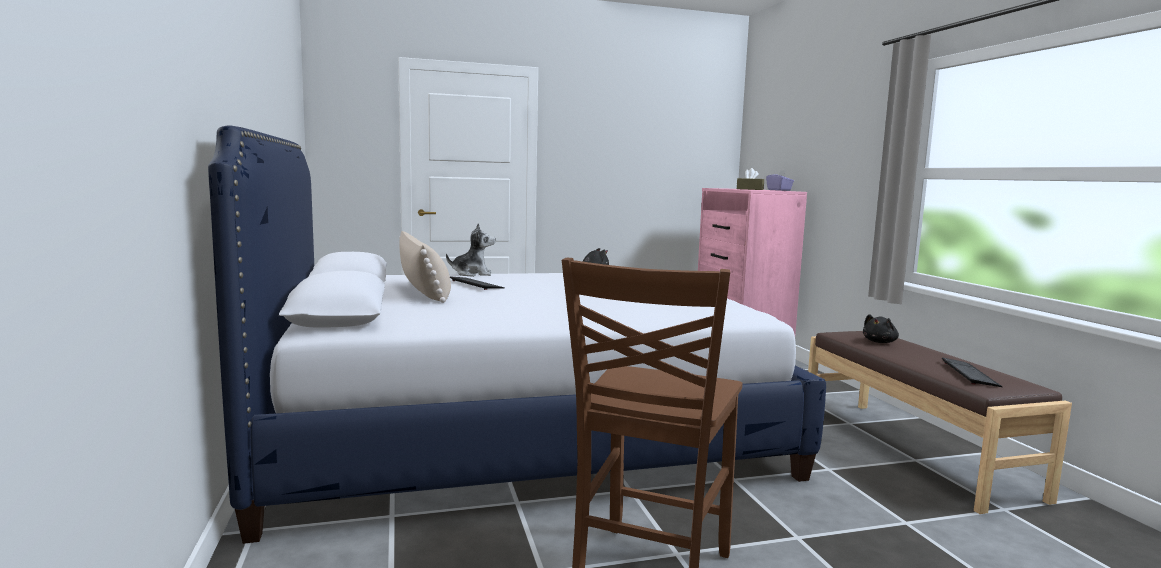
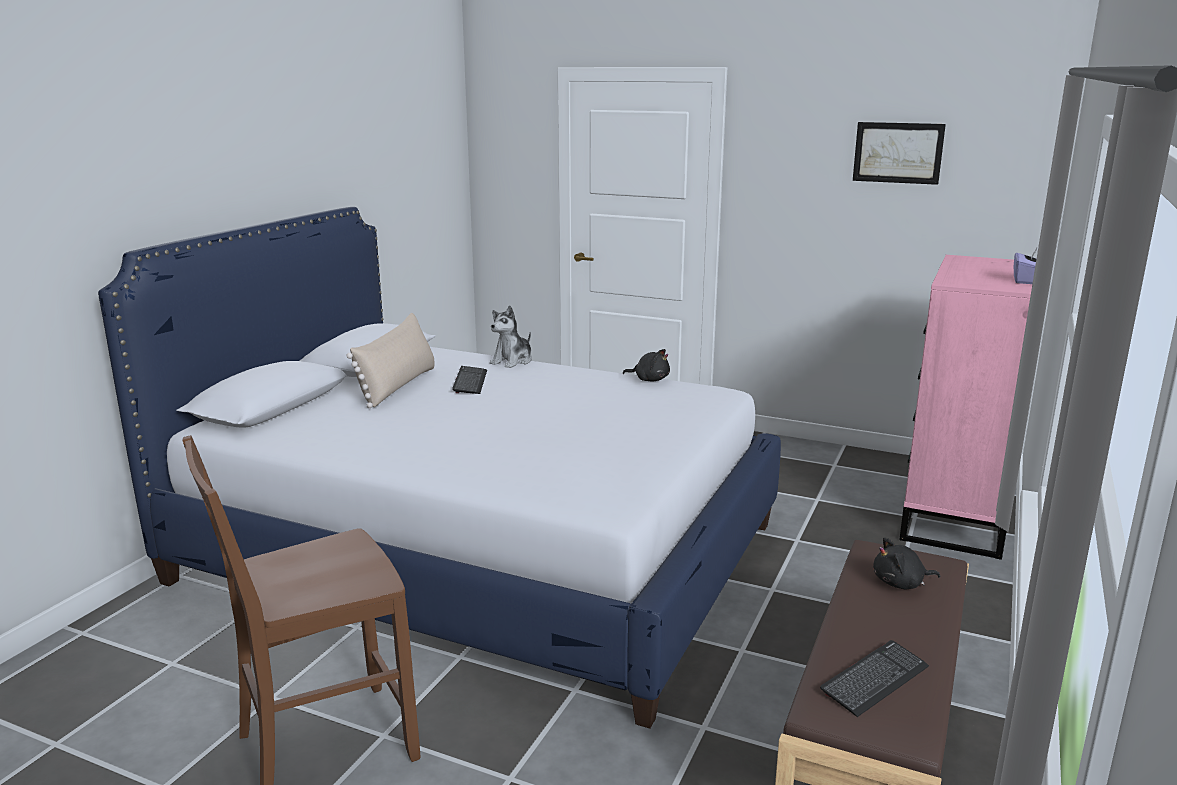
camera: 40 degrees right, 10 degrees up
(472, 274) = (512, 361): plush toy -> plush toy turned 90 degrees clockwise
(651, 129) = (898, 152): none -> picture
(750, 189) = (978, 273): brown tissue box -> none

